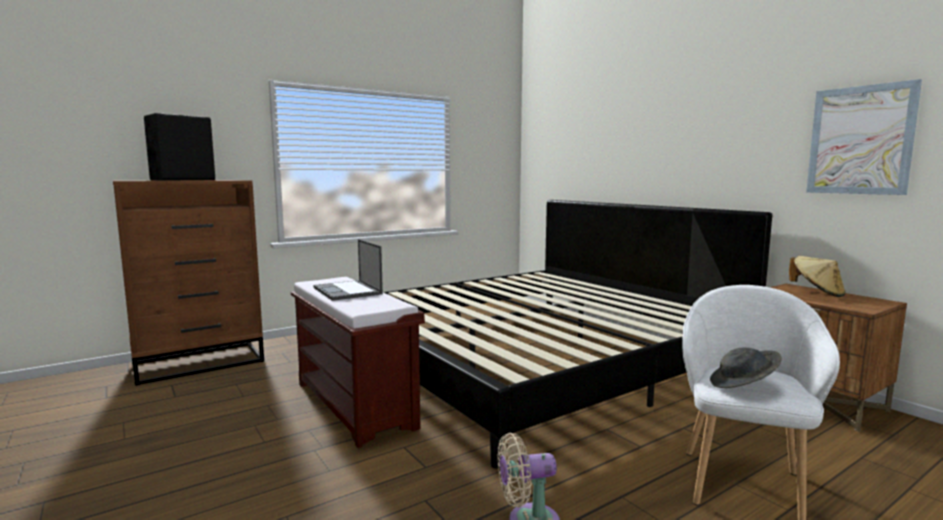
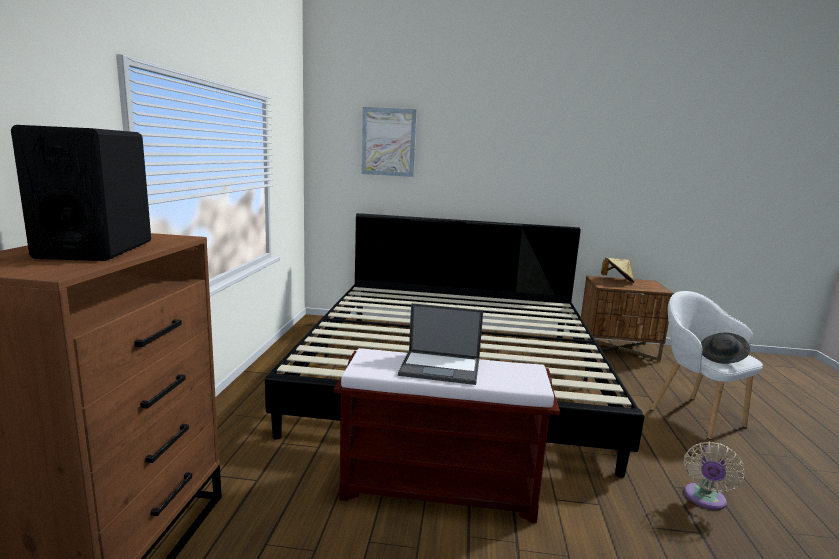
camera: 50 degrees left, 5 degrees up
(860, 140) = (633, 181): picture -> picture (388, 142)

